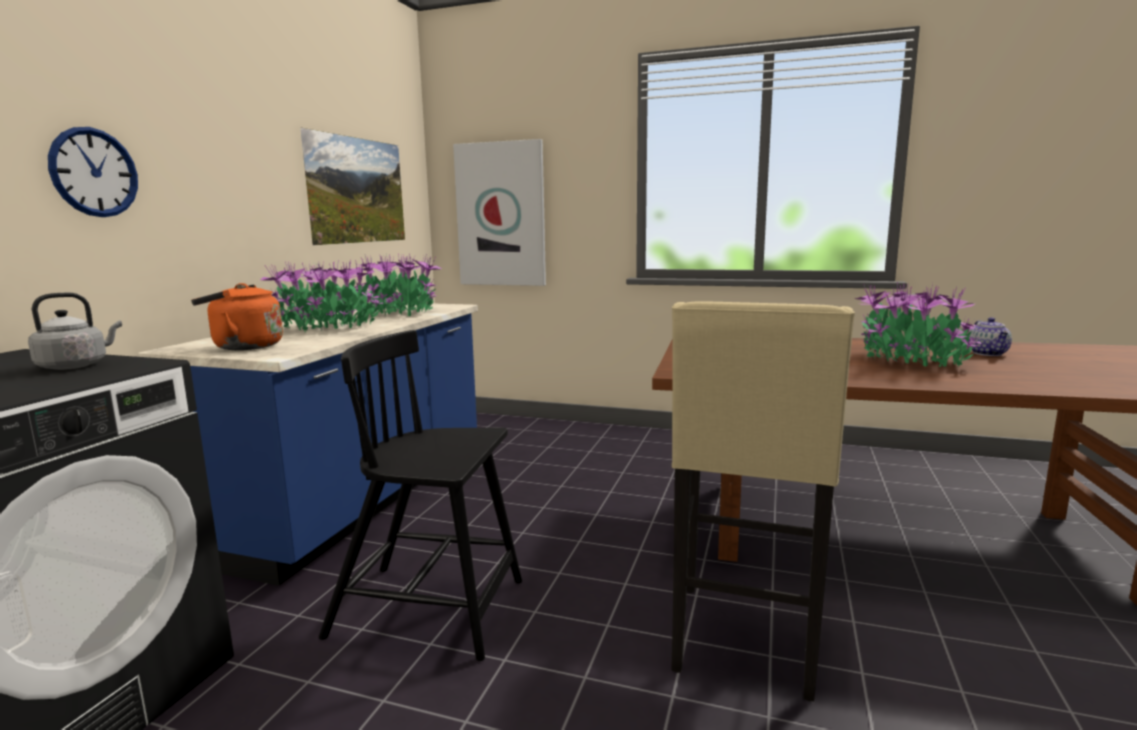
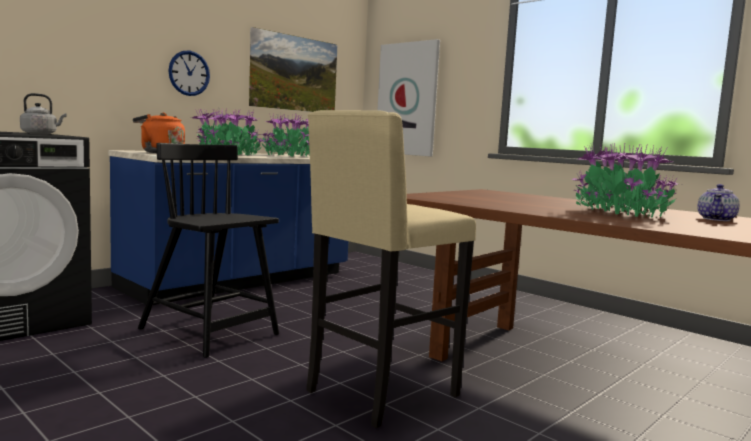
camera: 25 degrees right, 5 degrees down
(94, 172) = (101, 43): wall clock -> wall clock (189, 73)

